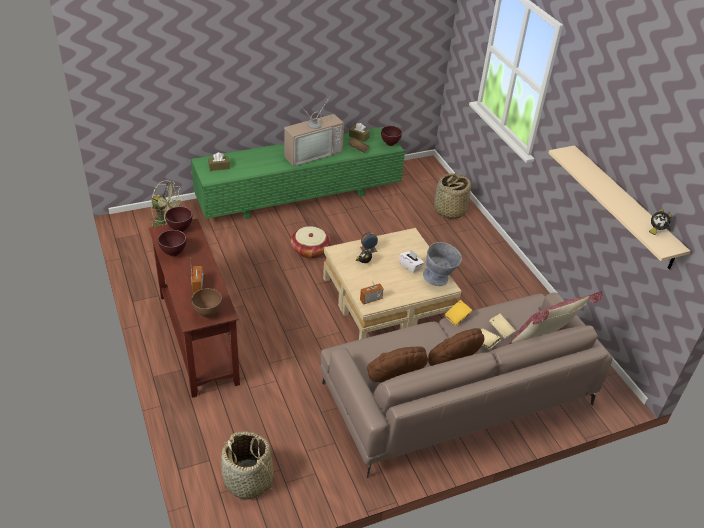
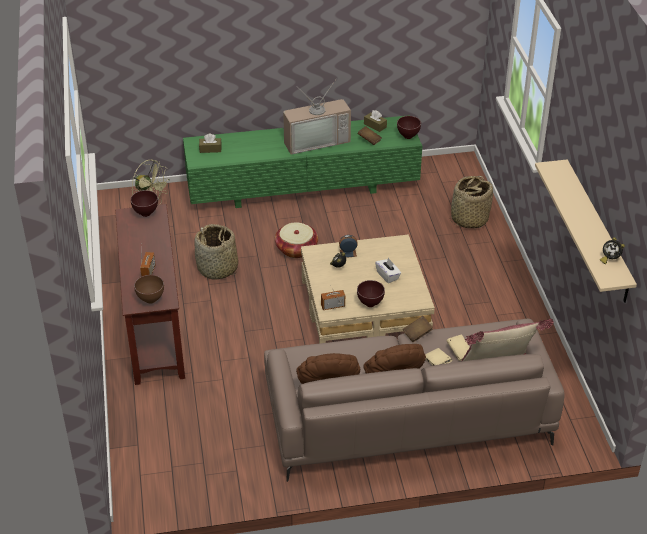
camera: 15 degrees right, 0 degrees up
(174, 253) = (133, 237): brown bowl -> brown bowl (370, 303)
(248, 480) = (170, 468): basket -> basket (217, 269)
(440, 279) = (415, 293): grey bowl -> none
(457, 317) = (417, 334): yellow book -> brown book

